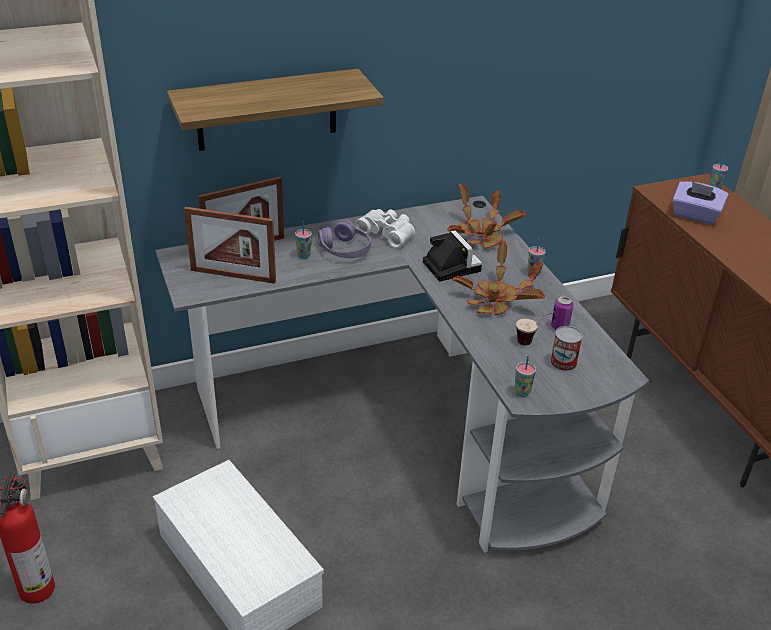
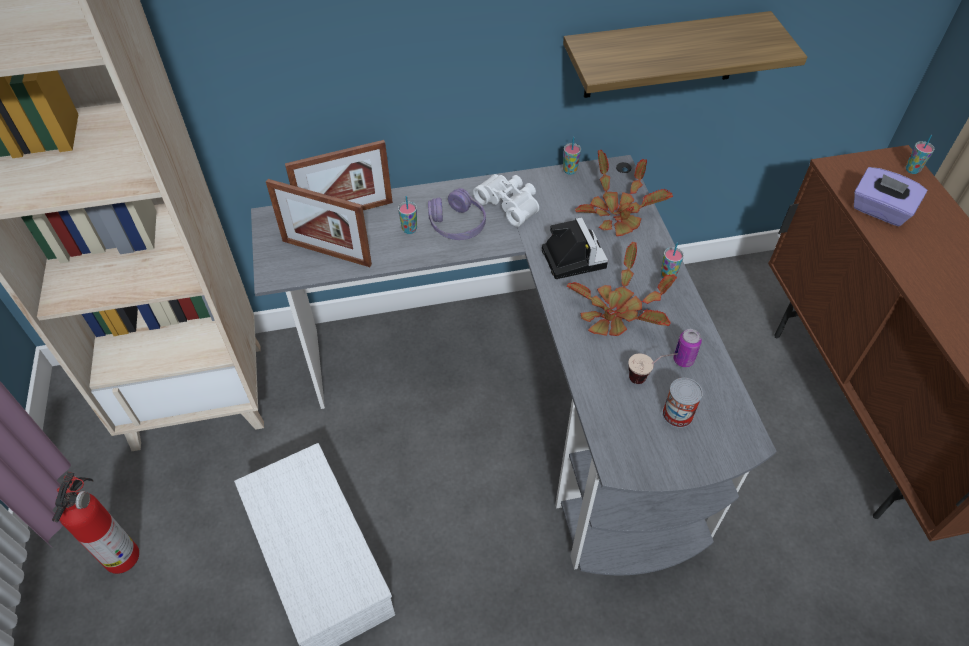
camera: 10 degrees right, 15 degrees up
(267, 110) = (368, 62): shelf -> shelf (662, 56)
(522, 392) = (620, 454): cup -> cup (570, 170)

